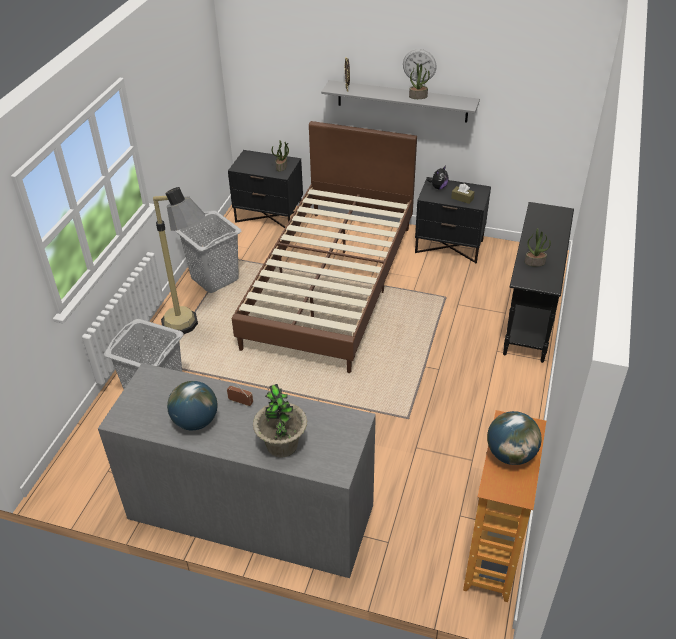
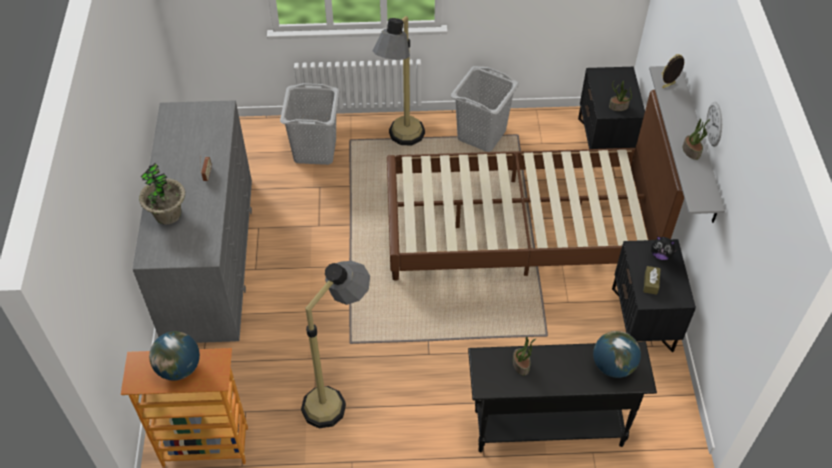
camera: 70 degrees right, 10 degrees up
(196, 421) = (180, 154): globe -> globe (613, 366)
(462, 439) = (339, 395): none -> floor lamp

